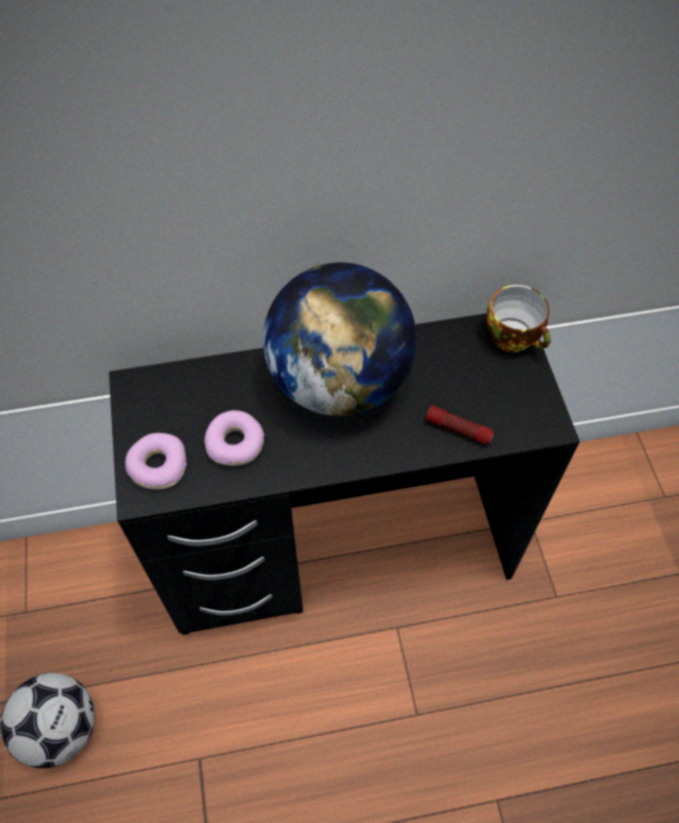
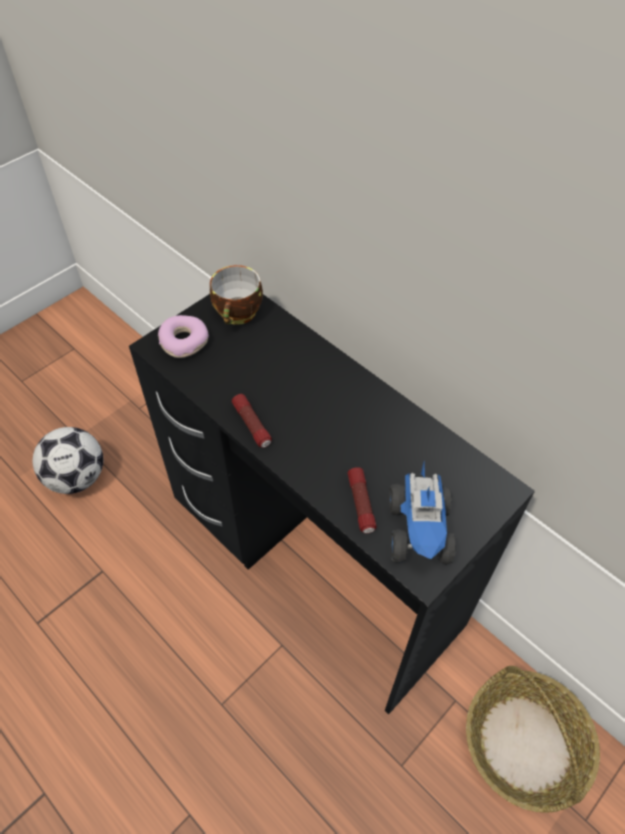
camera: 55 degrees right, 5 degrees down
(235, 443) = (234, 372): donut -> none
(312, 463) = (252, 425): none -> flashlight
(339, 381) = (338, 402): globe -> none
(512, 404) = (420, 532): none -> toy truck
(515, 337) = (492, 497): cup -> cup (239, 314)
(592, 495) = (526, 744): none -> basket

